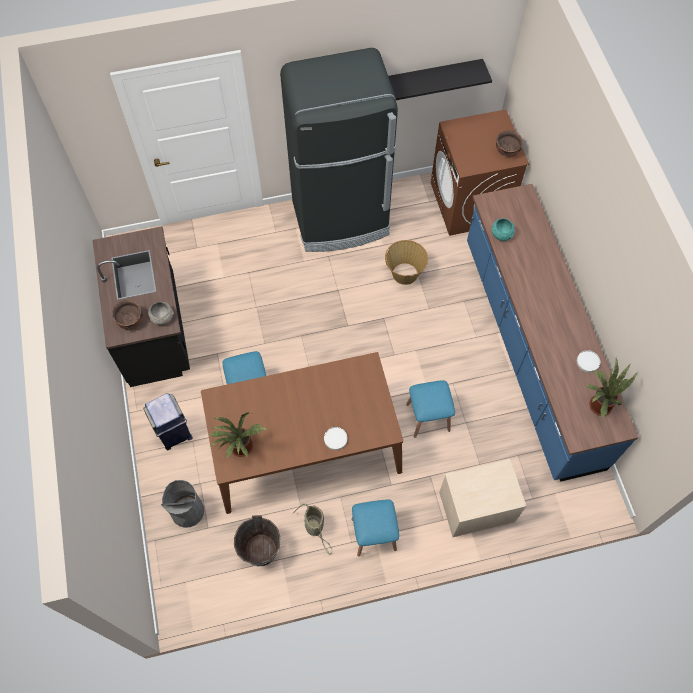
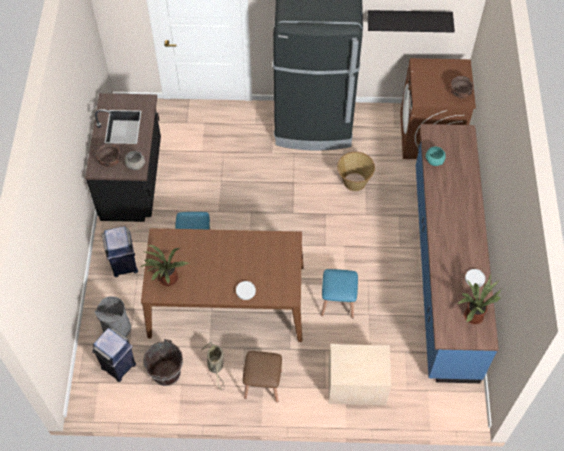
camera: 15 degrees right, 5 degrees down
(203, 556) = (119, 366): none -> blue trash can
(374, 534) = (263, 384): blue stool -> brown stool

